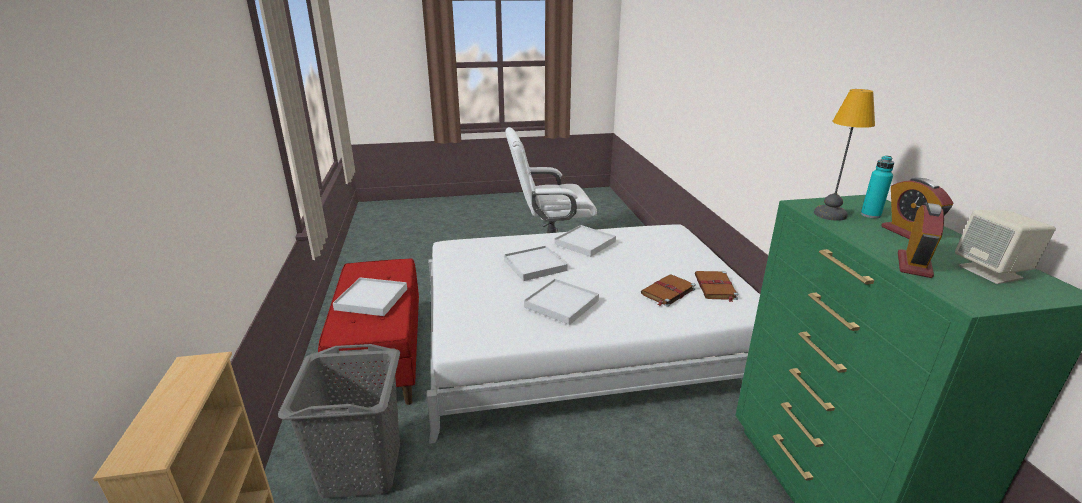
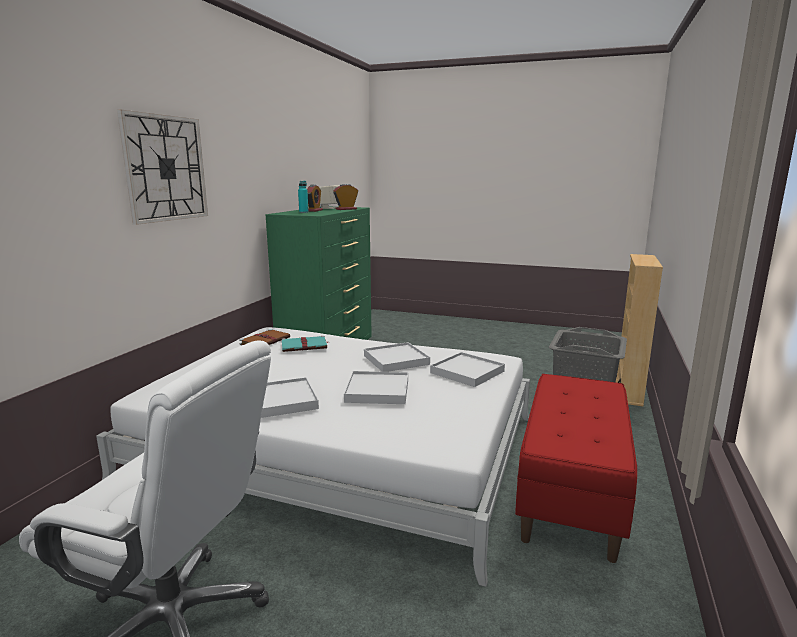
camera: 150 degrees left, 10 degrees down
(371, 299) = (579, 408): white tray -> white tray (467, 372)
(667, 292) = (305, 346): brown book -> turquoise book
(773, 83) = (165, 168): none -> wall clock
(829, 214) = (320, 213): table lamp -> none

